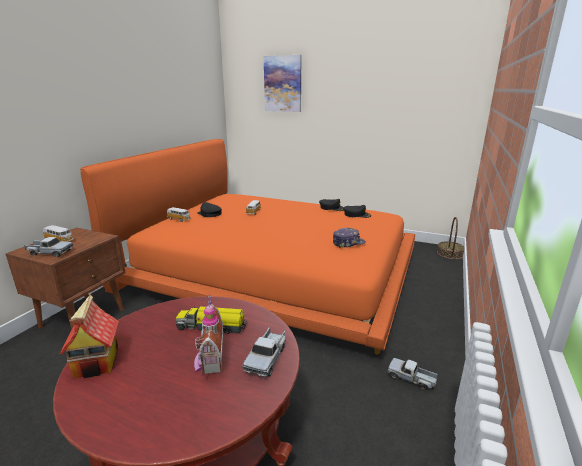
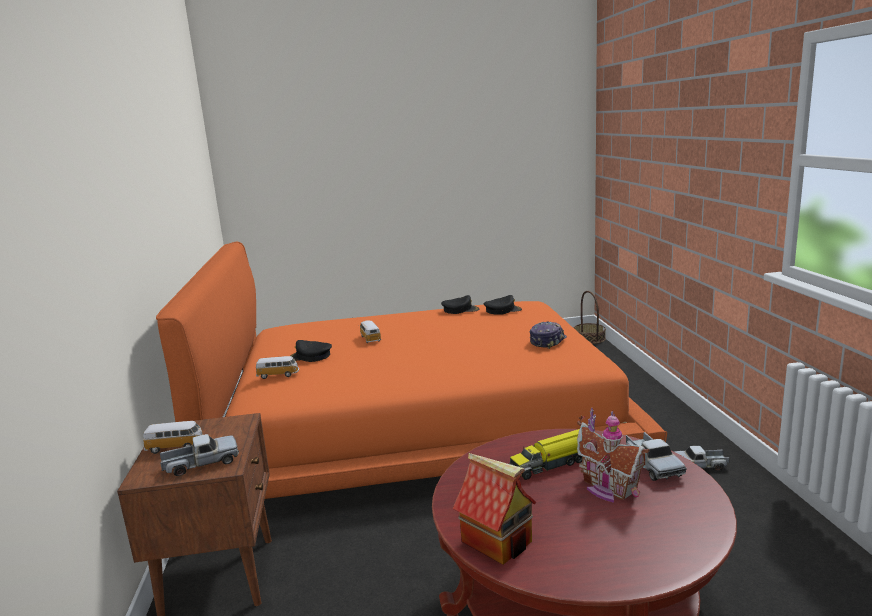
camera: 30 degrees left, 5 degrees down
(283, 84) = (319, 146): picture -> none

